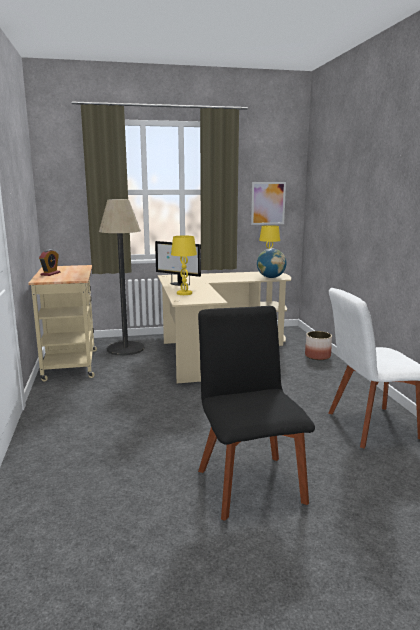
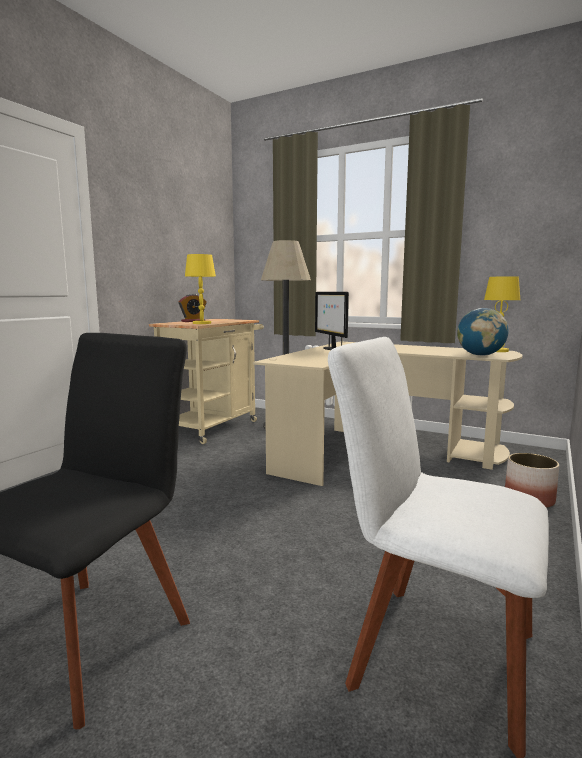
camera: 40 degrees right, 5 degrees down
(184, 293) = (305, 355): yellow table lamp -> yellow table lamp (201, 323)
(268, 203) = (518, 245): picture -> none

